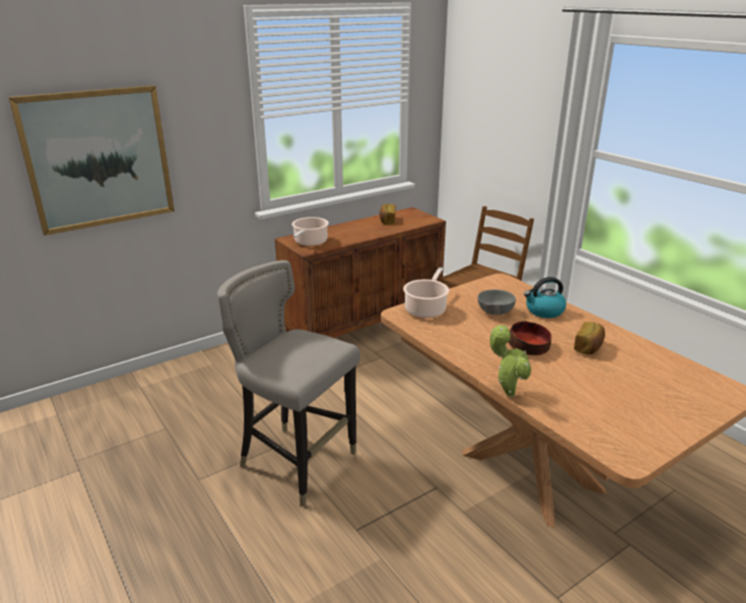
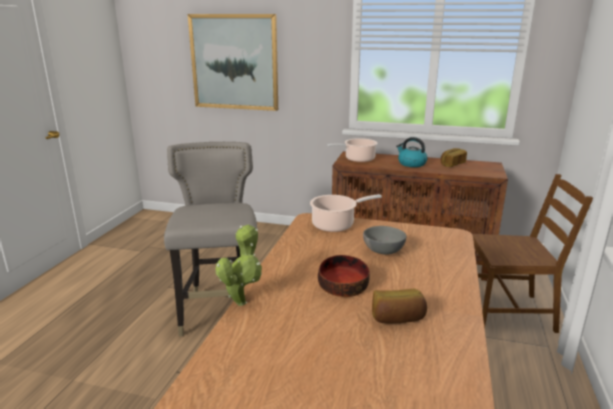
camera: 50 degrees right, 5 degrees down
(544, 311) = (431, 272): kettle -> kettle (411, 164)

